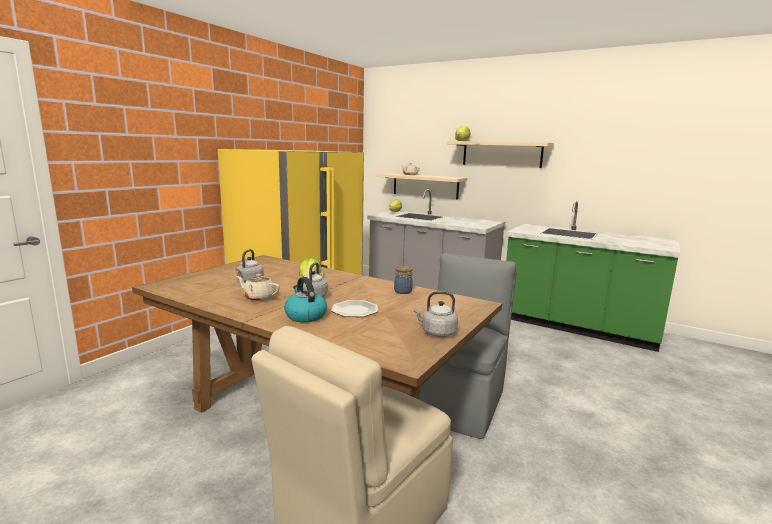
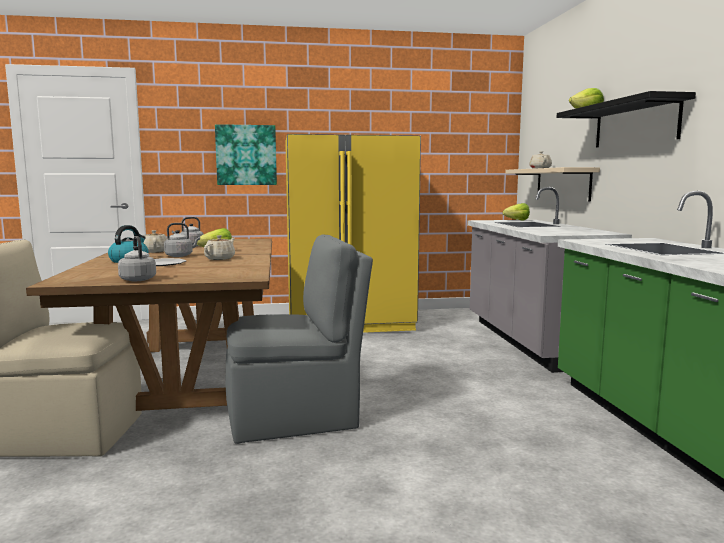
camera: 50 degrees right, 5 degrees down
(180, 164) = (246, 155): none -> picture
(362, 290) = (220, 258): none -> beige teapot
(403, 292) = (240, 263): jar -> none
(501, 154) = (635, 124): beige shelf -> black shelf

